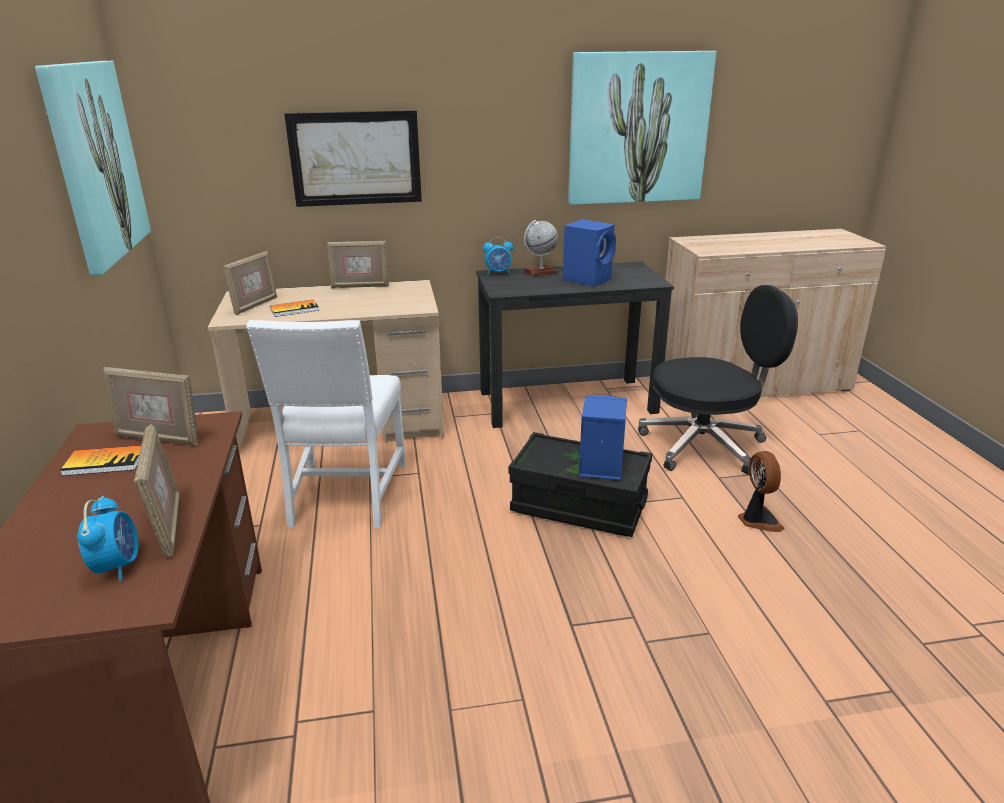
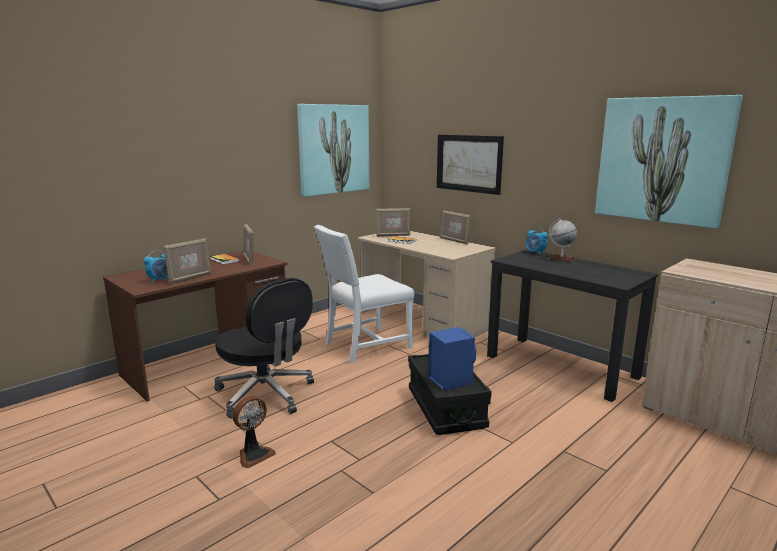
camera: 55 degrees right, 10 degrees down
(588, 279) = (579, 270): blue speaker -> none
(705, 445) = (600, 433): black office chair -> black office chair (266, 394)
(758, 520) = (531, 483): fan -> fan (254, 454)

